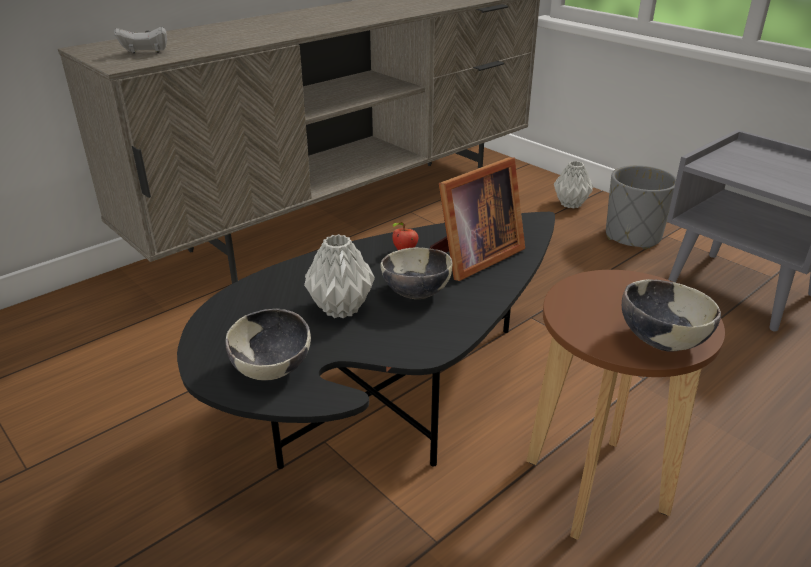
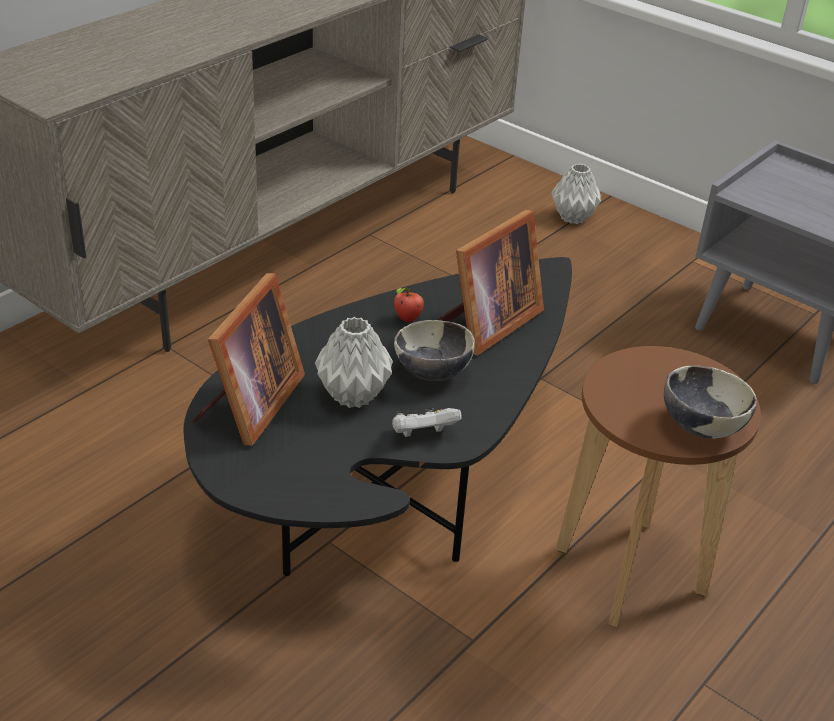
camera: 10 degrees left, 5 degrees up
(145, 53) = (70, 77): white game controller -> white game controller (423, 435)
(247, 313) = (249, 406): none -> picture frame
(272, 369) = (300, 471): bowl -> none
(633, 236) = (652, 263): grey planter -> none

